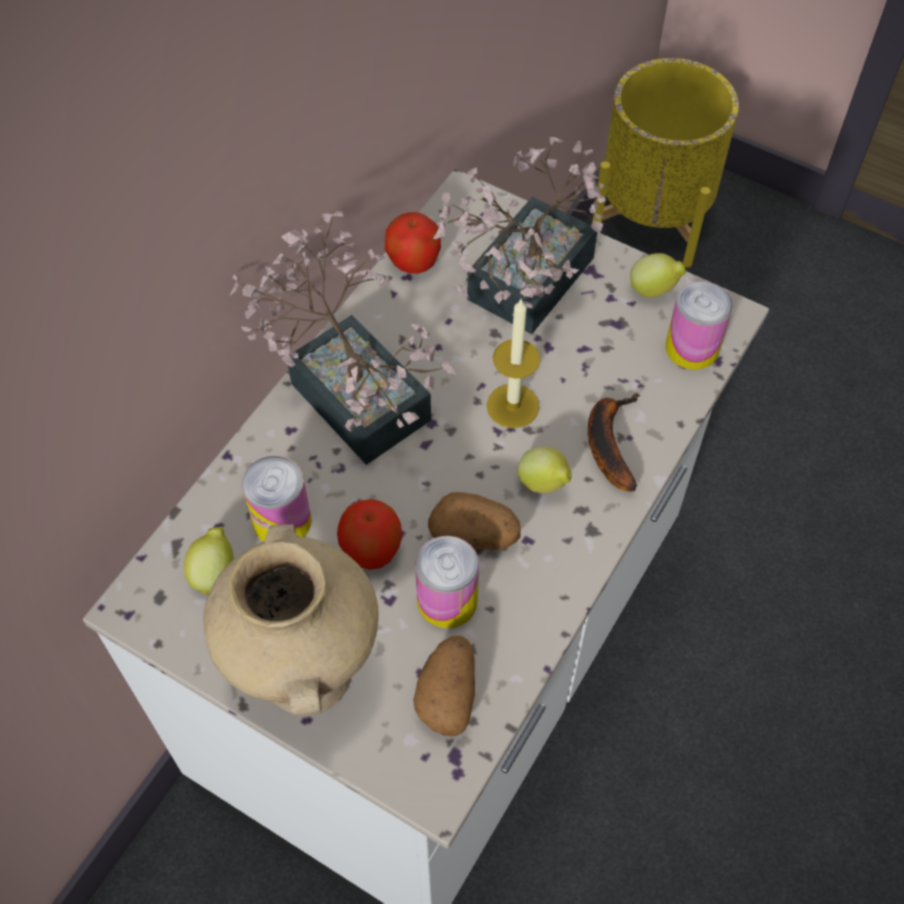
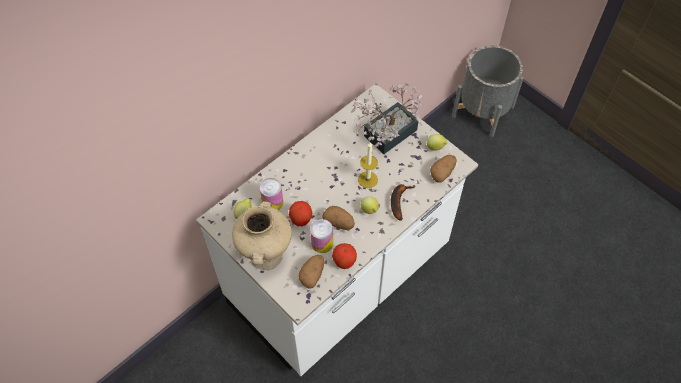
camera: 15 degrees right, 0 degrees up
(351, 389) = (310, 160): potted plant -> none
(413, 261) = (348, 117): apple -> apple (344, 261)
(652, 217) = (483, 112): yellow planter -> grey planter
(692, 347) = (442, 173): can -> potato

